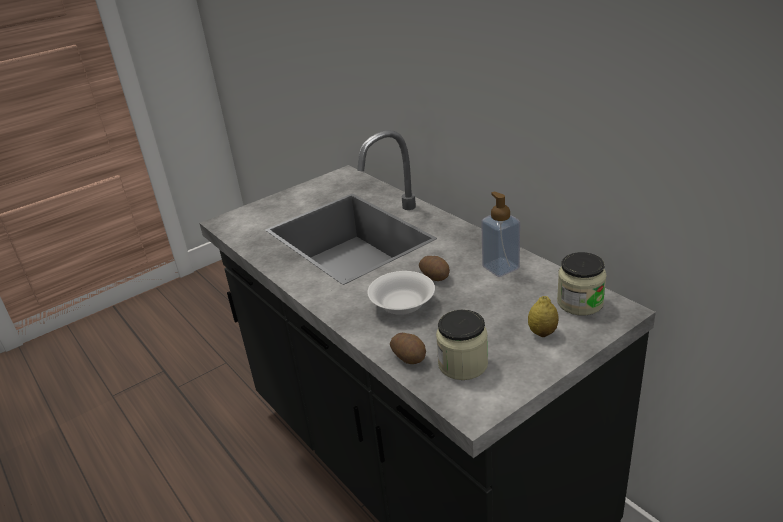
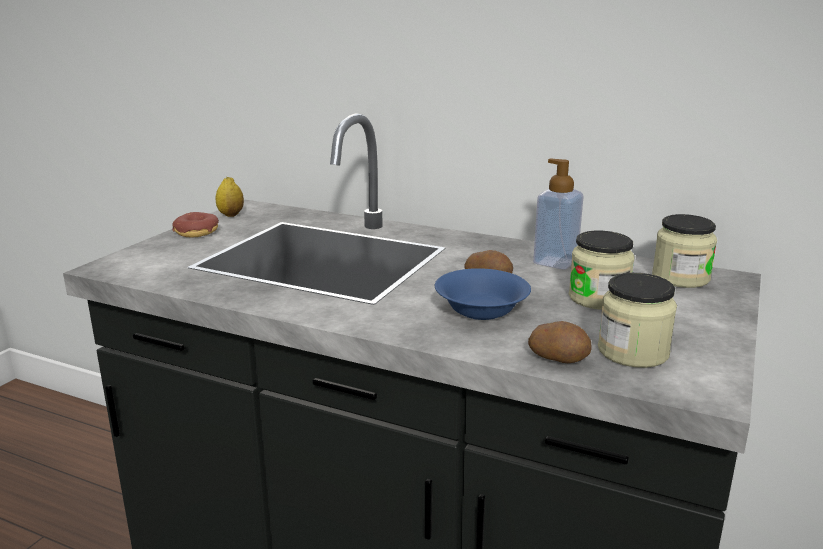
camera: 30 degrees left, 10 degrees down
(293, 196) = (197, 232): none -> donut
(402, 304) = (480, 310): white bowl -> blue bowl
(493, 310) = (598, 298): none -> jar
(542, 332) = (679, 308): lemon -> lemon (231, 215)

